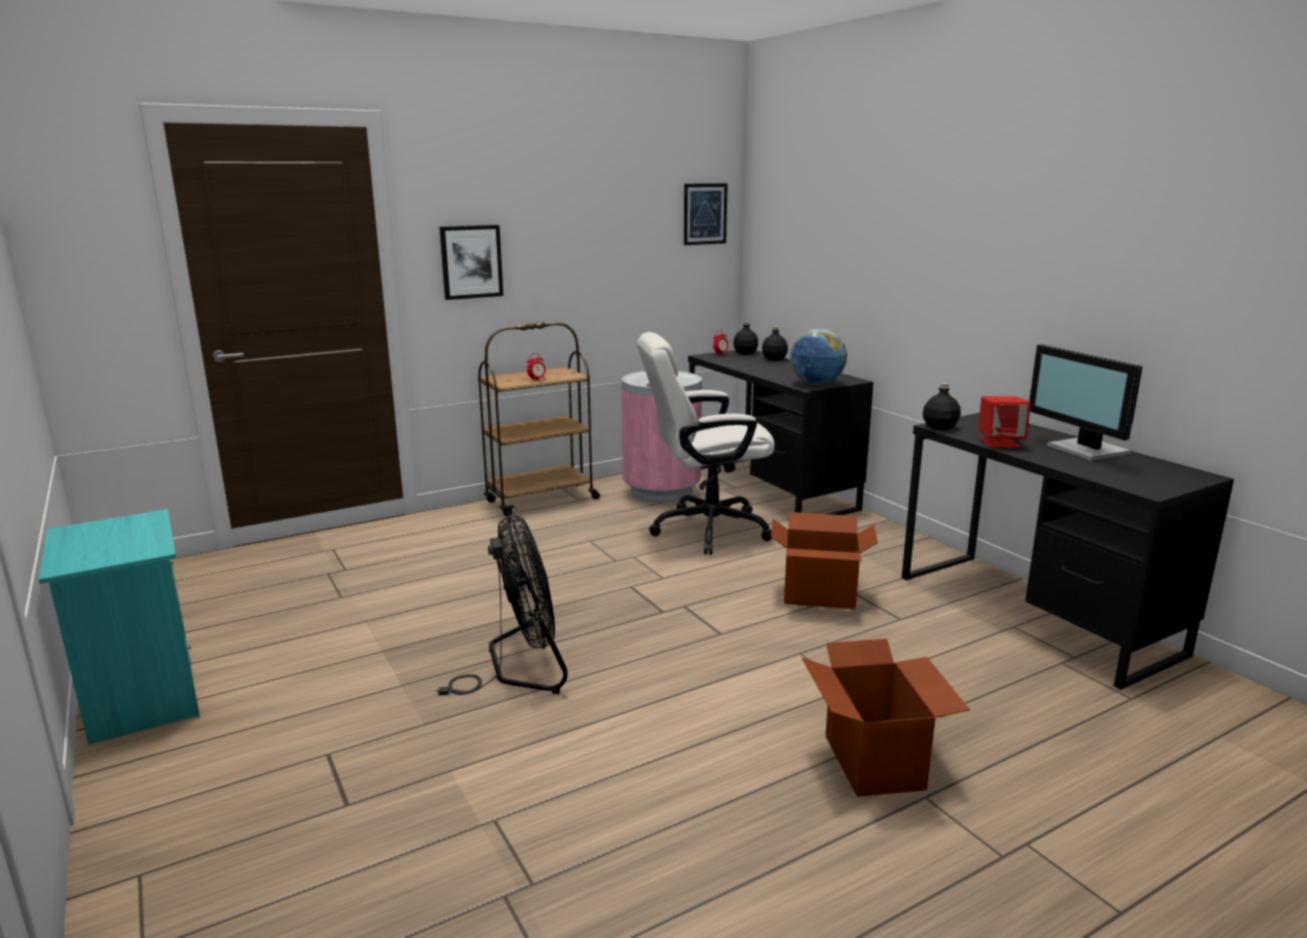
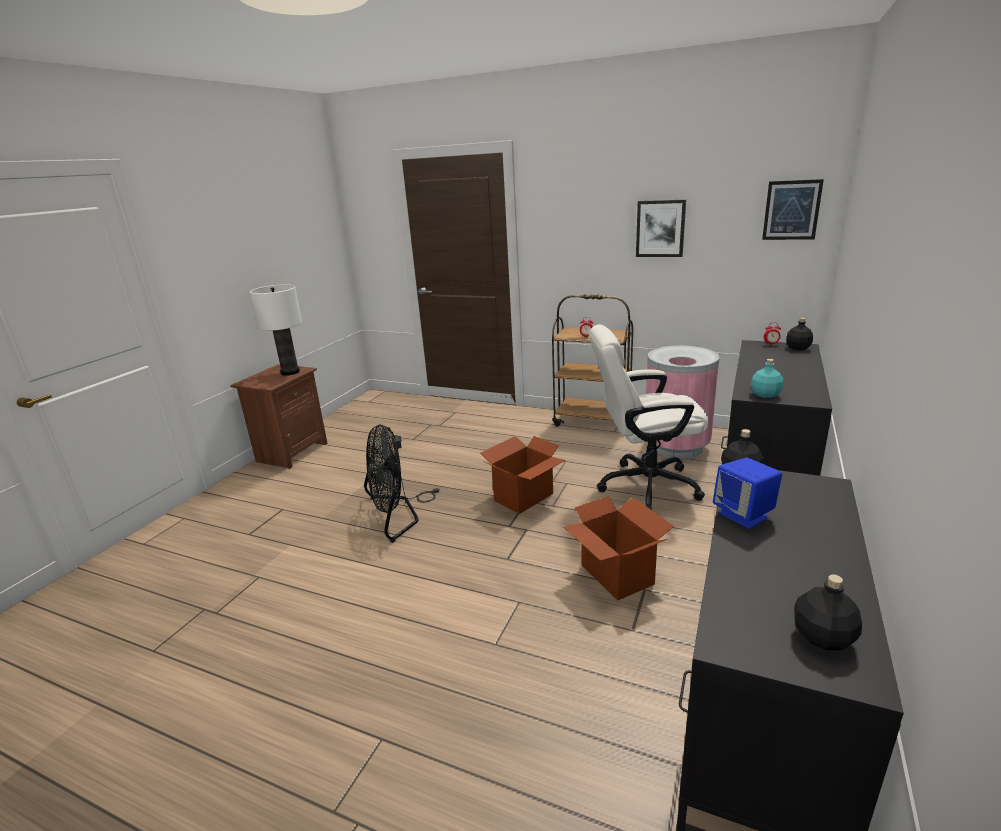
camera: 55 degrees right, 5 degrees up
(129, 527) = (290, 372): none -> white table lamp
(140, 701) = (291, 452): turquoise nightstand -> brown nightstand
(471, 262) = (566, 245): picture -> picture (660, 228)
(516, 664) = (398, 512): black fan -> black fan turned 120 degrees clockwise
(704, 531) = (643, 487): white office chair -> white office chair turned 45 degrees counterclockwise
(774, 359) = (805, 360): black bottle -> black bottle (822, 638)
(816, 384) = (765, 395): globe -> turquoise bottle
(875, 762) = (407, 695): cardboard box -> cardboard box (524, 497)
(1000, 443) = (744, 515): red speaker -> blue speaker
(1086, 450) = (815, 569): monitor -> none

